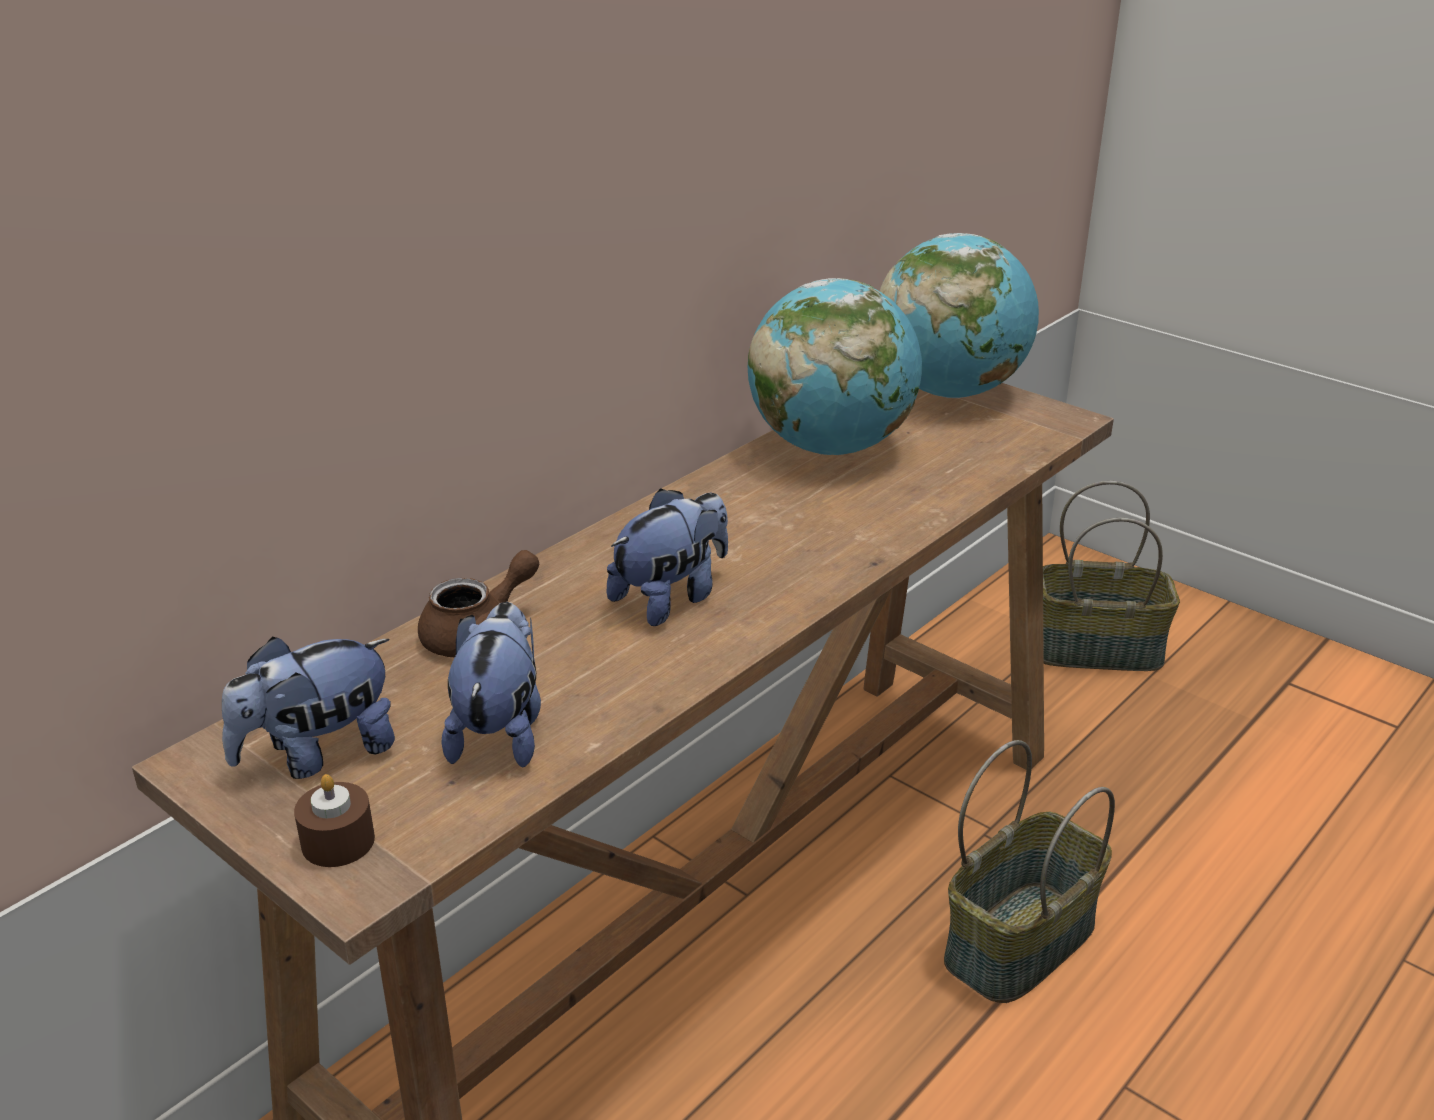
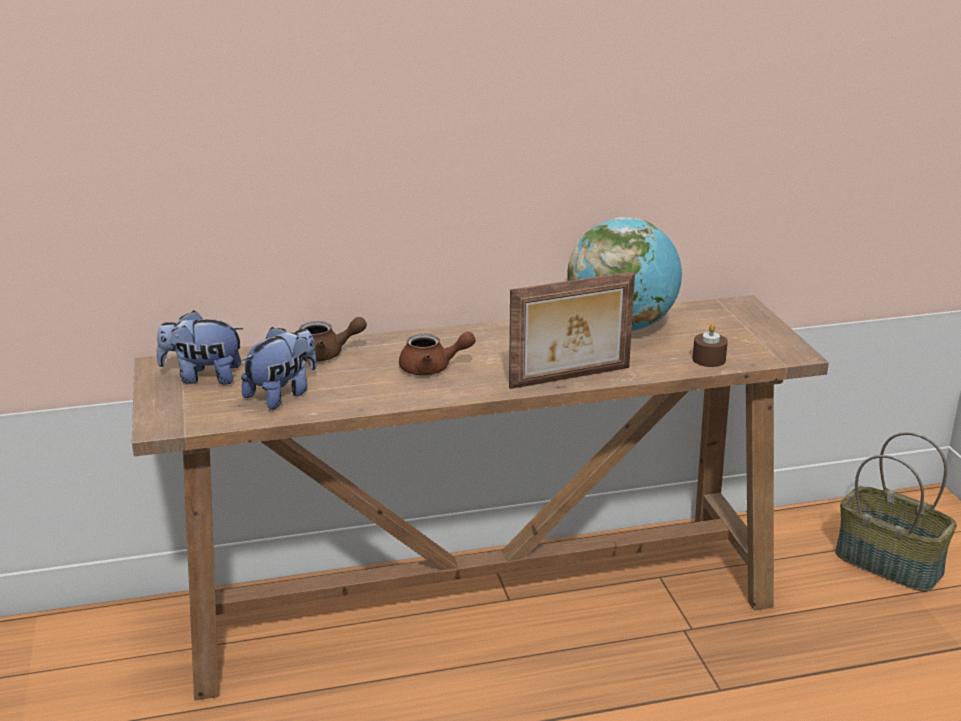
camera: 35 degrees right, 5 degrees down
(338, 841) = (171, 409): brown candle -> brown candle (709, 359)
(672, 597) = (432, 368): plush toy -> brown teapot
(873, 544) = (571, 378): none -> picture frame
(950, 391) = (742, 319): globe -> none
(1018, 940) = (641, 690): basket -> none

